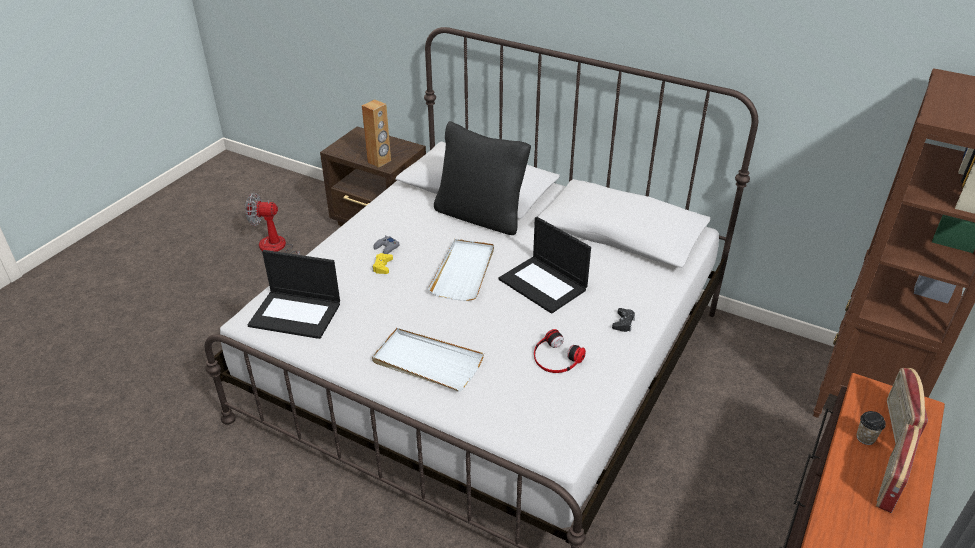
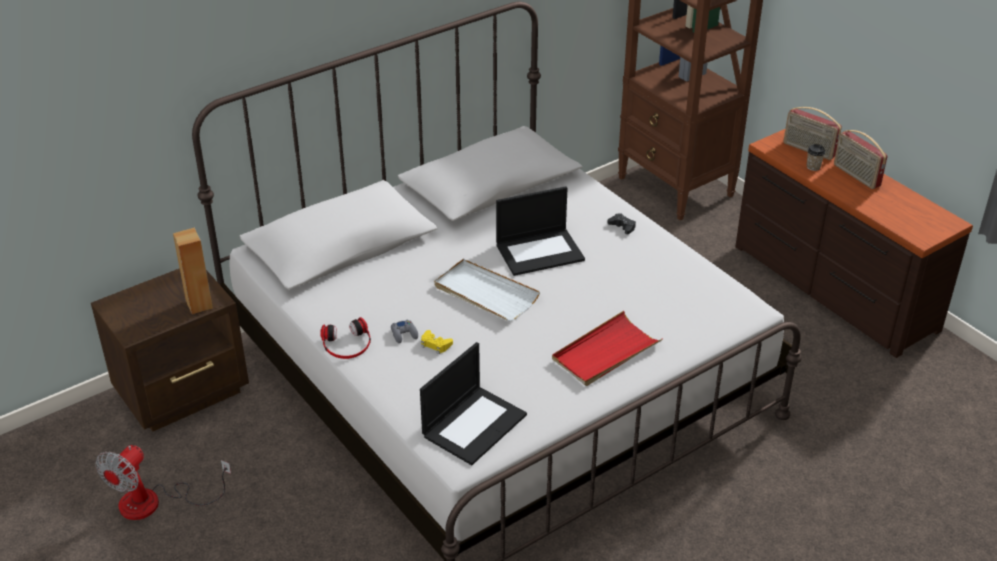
camera: 65 degrees left, 0 degrees up
(427, 362) = (605, 352): white tray -> red tray
(480, 216) = (398, 256): black pillow -> none
(556, 358) = (644, 277): headphones -> headphones (347, 344)

